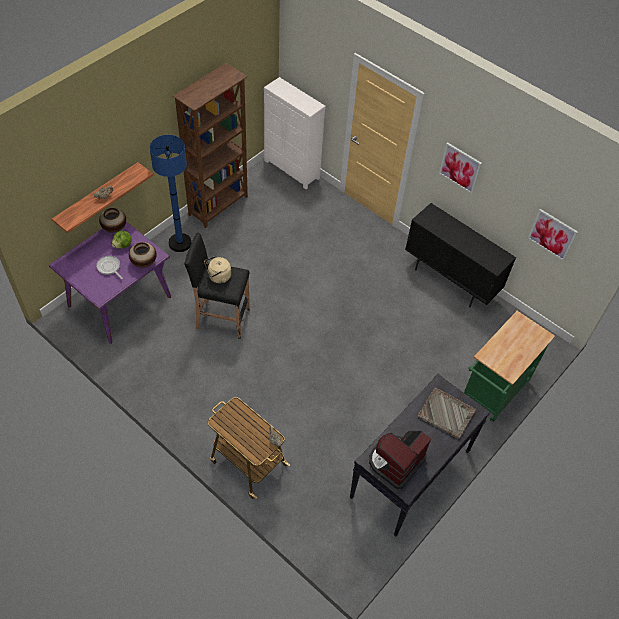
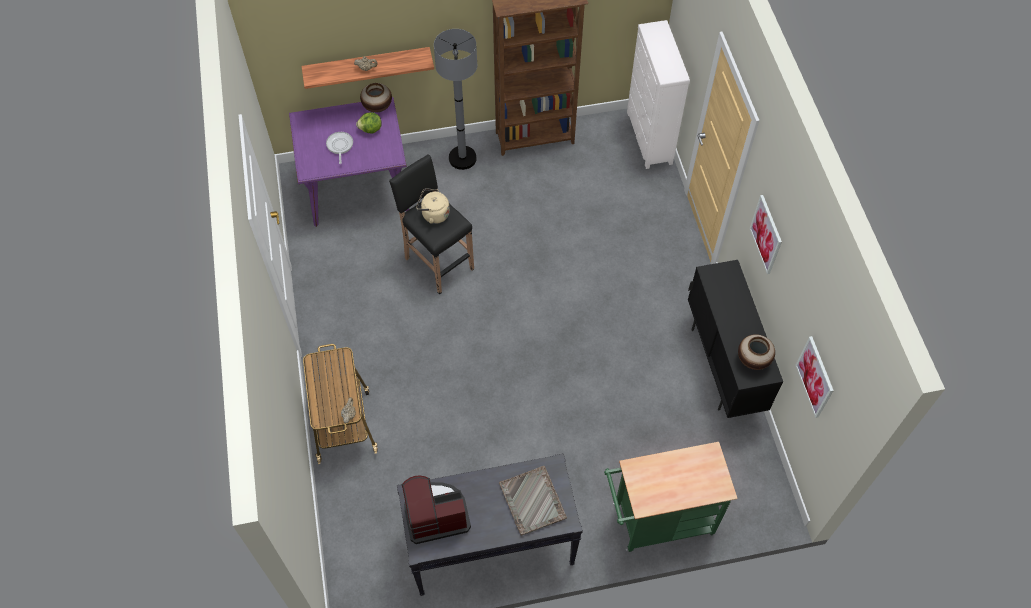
camera: 40 degrees right, 5 degrees up
(144, 262) = (375, 158): vase -> vase (753, 360)
(180, 243) = (462, 158): blue floor lamp -> grey floor lamp

